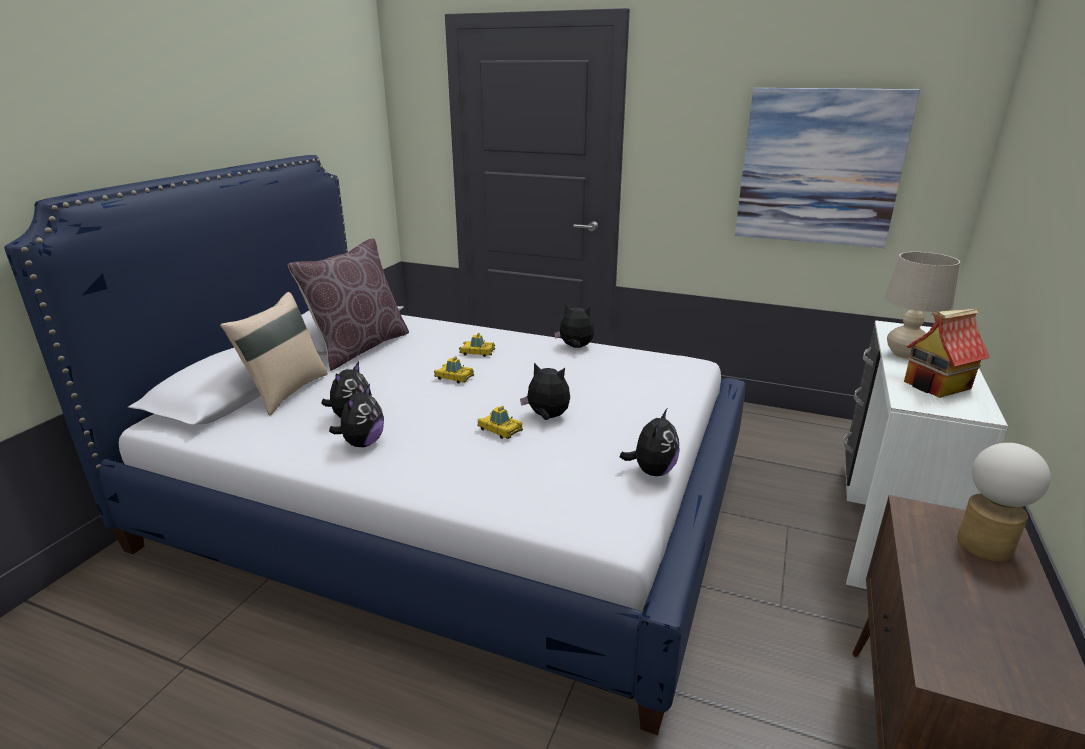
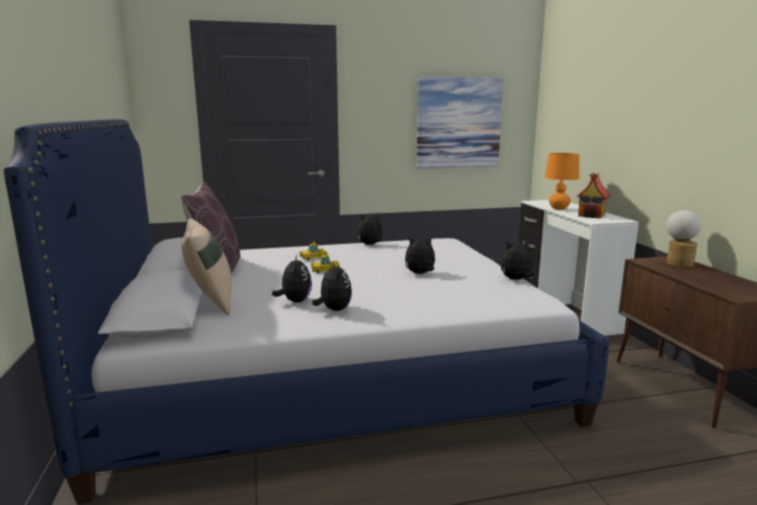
camera: 35 degrees left, 10 degrees down
(500, 429) = (409, 282): toy car -> none
(652, 471) = (516, 280): plush toy -> plush toy turned 90 degrees counterclockwise
(904, 355) = (558, 209): beige table lamp -> orange table lamp

